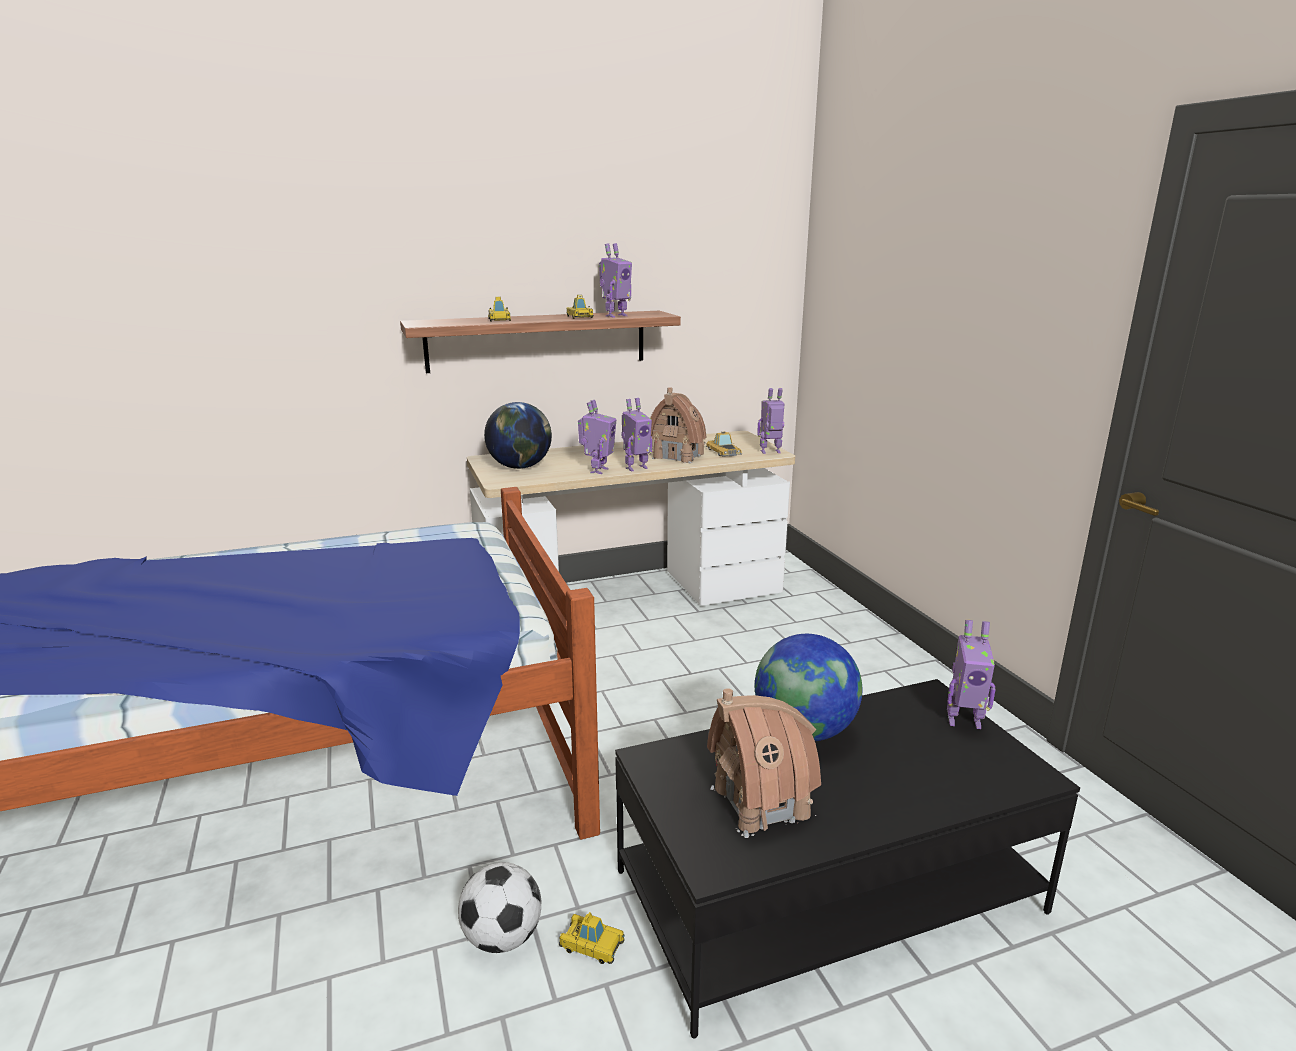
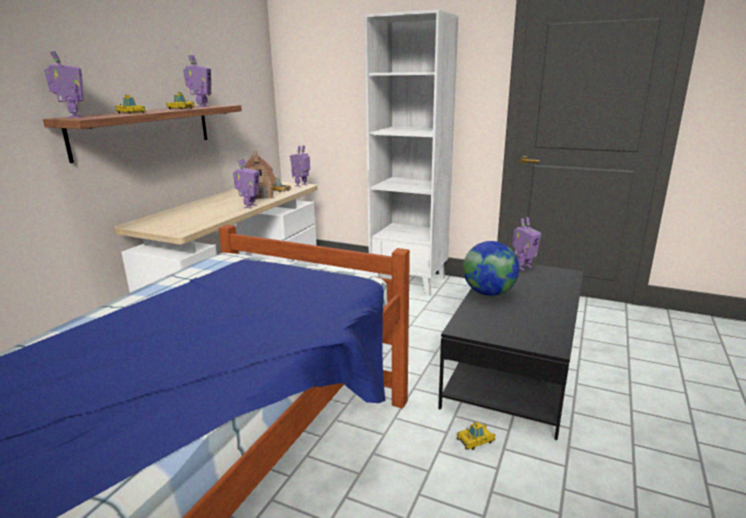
camera: 45 degrees left, 0 degrees up
(502, 937) = (439, 466): football -> none
(520, 467) = (172, 222): globe -> none
(598, 470) = (230, 212): toy robot -> toy robot (73, 117)
(761, 802) = (524, 321): toy house -> none
(890, 669) = (409, 281): none -> white bookcase

